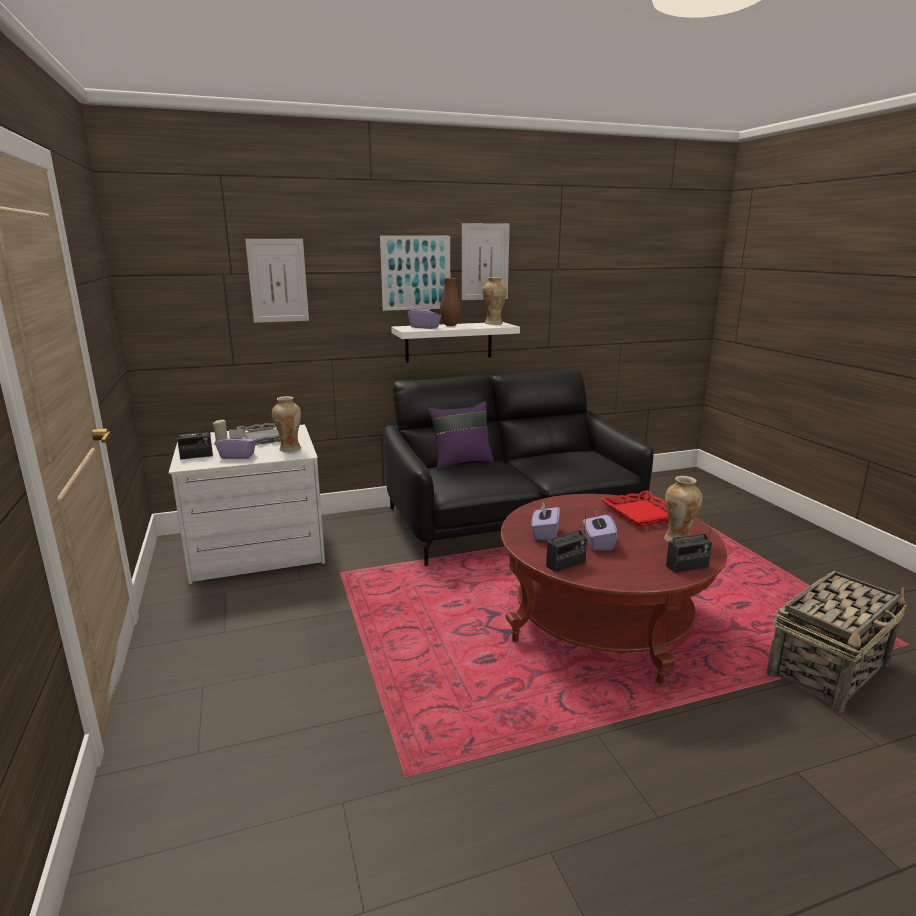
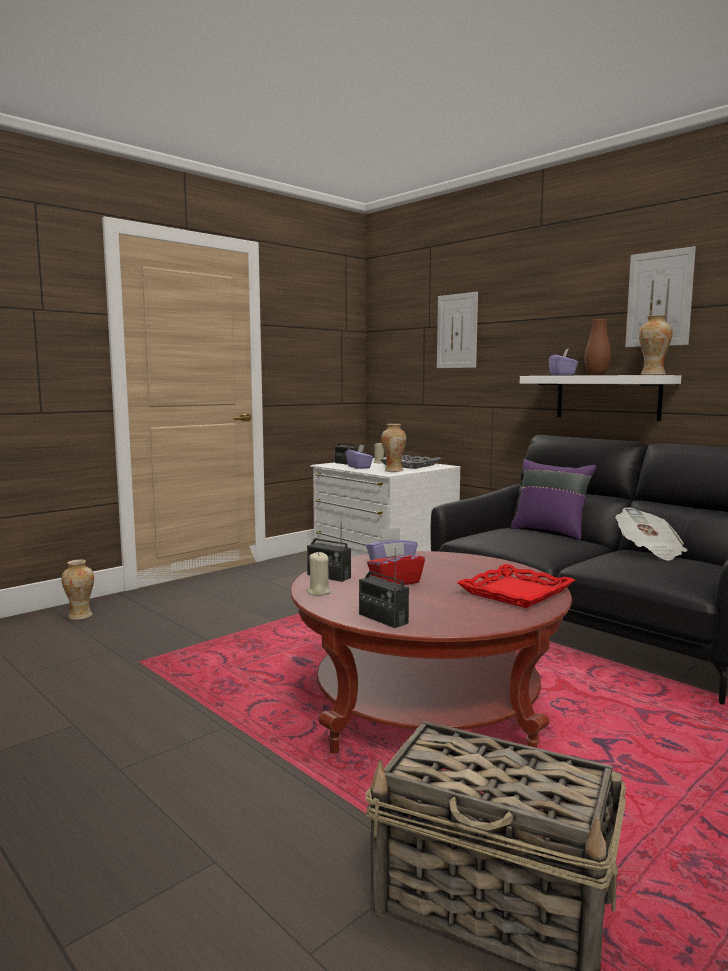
camera: 65 degrees right, 10 degrees down
(416, 273) = (575, 317): picture -> none
(548, 455) = (649, 551): none -> newspaper
(598, 543) = (395, 582): purple tissue box -> red tissue box
(611, 577) = (318, 592): none -> beige candle
(677, 540) = (458, 611): vase -> vase (80, 616)

